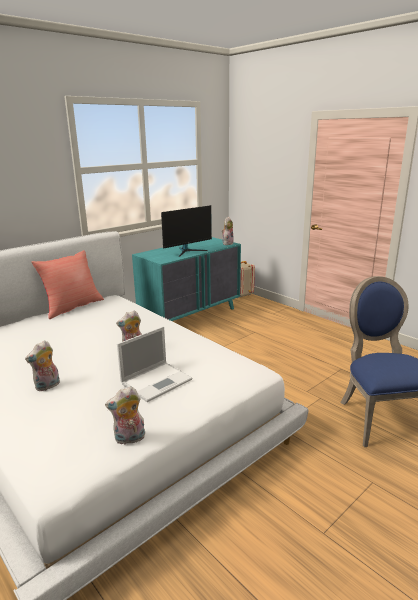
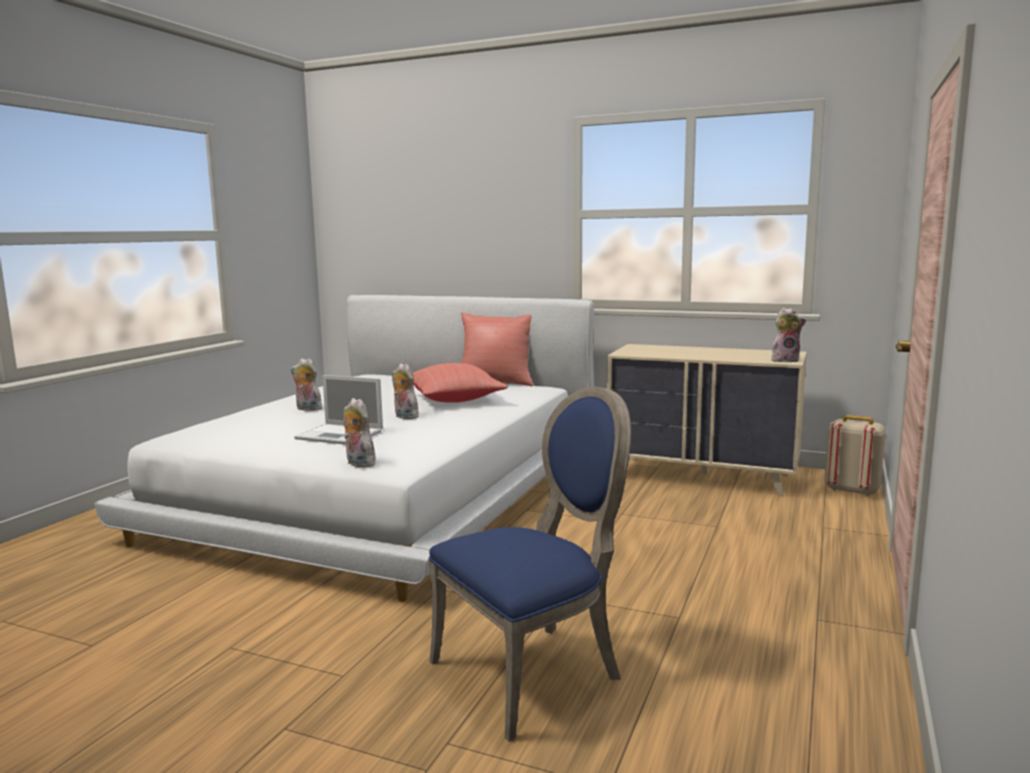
camera: 65 degrees right, 10 degrees down
(106, 327) = (455, 400): none -> red pillow
(129, 439) = (226, 445): plush toy -> plush toy (358, 464)
(187, 251) = (692, 354): monitor -> none
(190, 315) = (703, 476): turquoise dresser -> beige dresser

